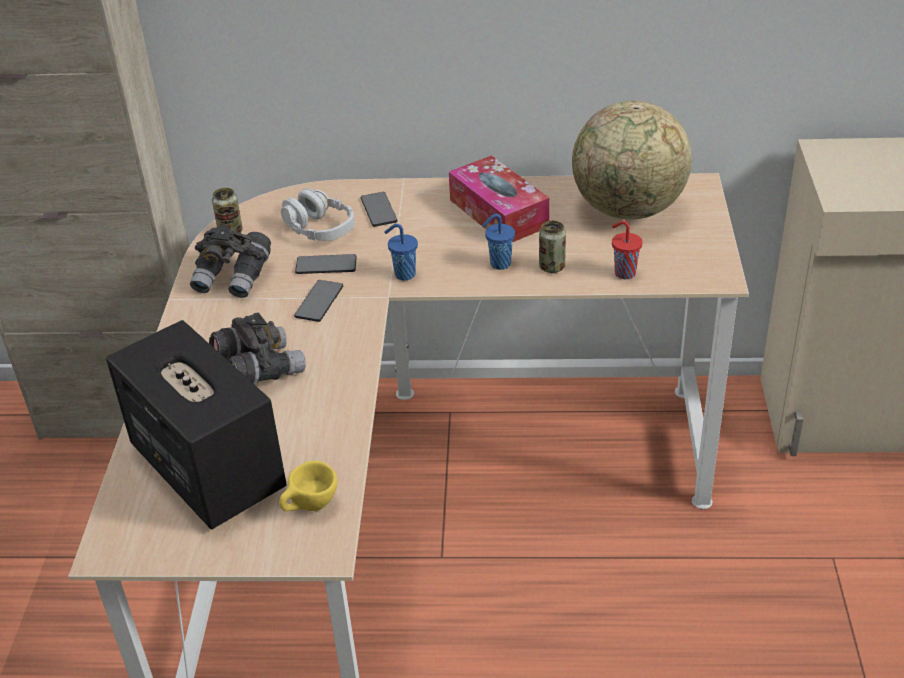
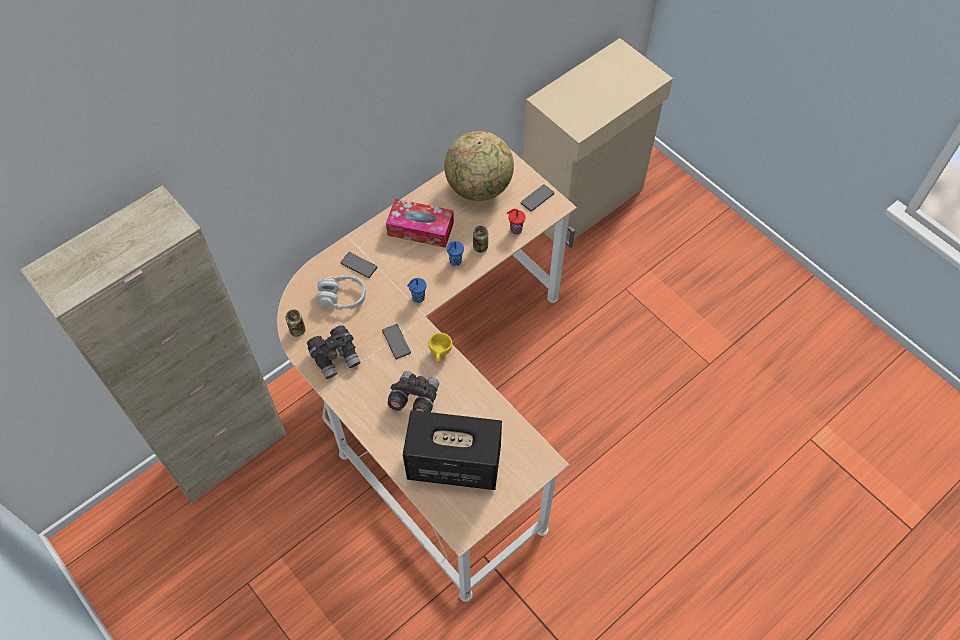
camera: 45 degrees left, 20 degrees up
(310, 508) = (519, 448): yellow cup -> yellow cup (440, 354)
(326, 265) = (373, 318): phone -> phone (537, 198)

